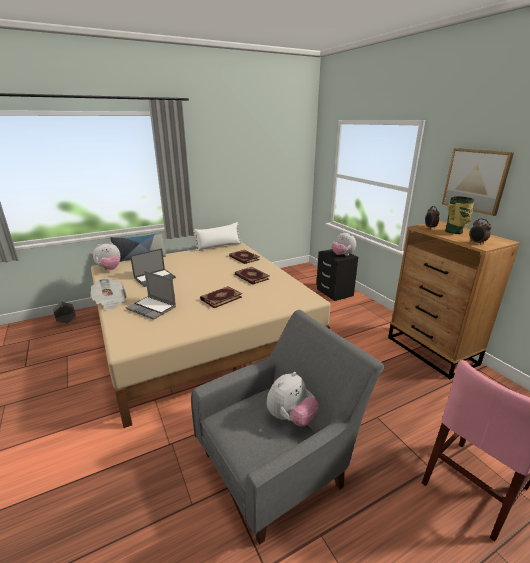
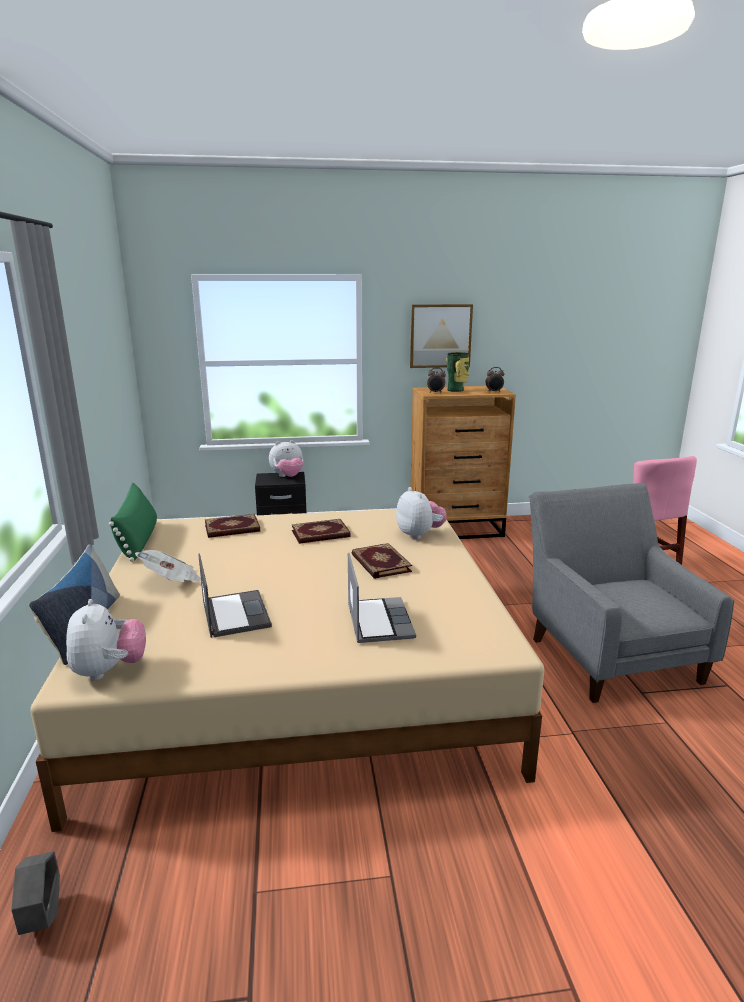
camera: 70 degrees left, 5 degrees down
(110, 302) = (318, 666): newspaper -> newspaper (172, 581)
(152, 308) = (378, 621): laptop -> laptop turned 60 degrees counterclockwise
(219, 246) = (138, 540): white pillow -> green pillow
(291, 418) = (622, 583): plush toy -> plush toy (419, 535)

